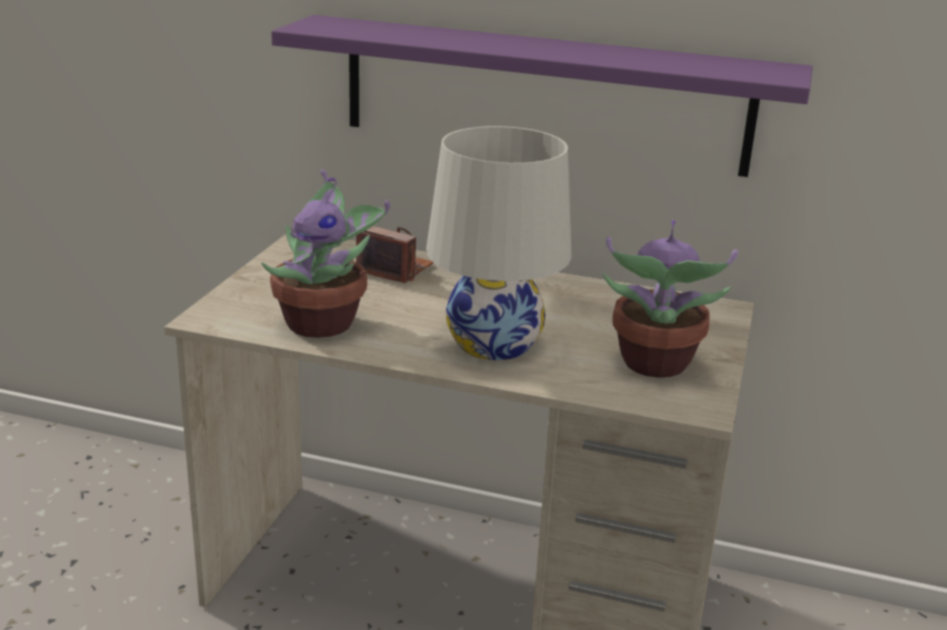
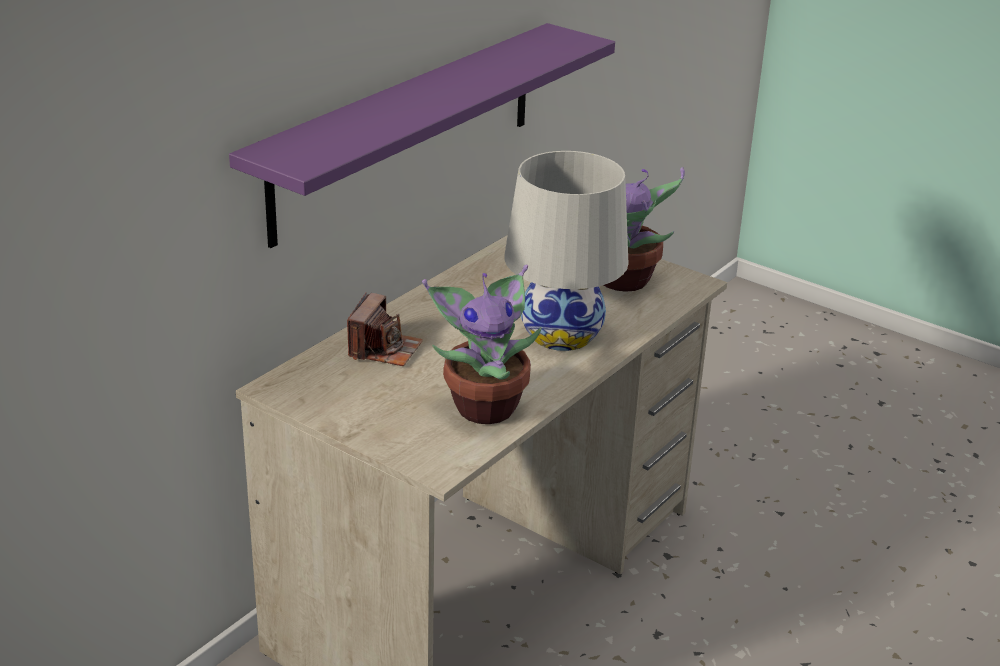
camera: 70 degrees left, 5 degrees up
(395, 270) = (384, 349): camera -> camera turned 150 degrees clockwise

